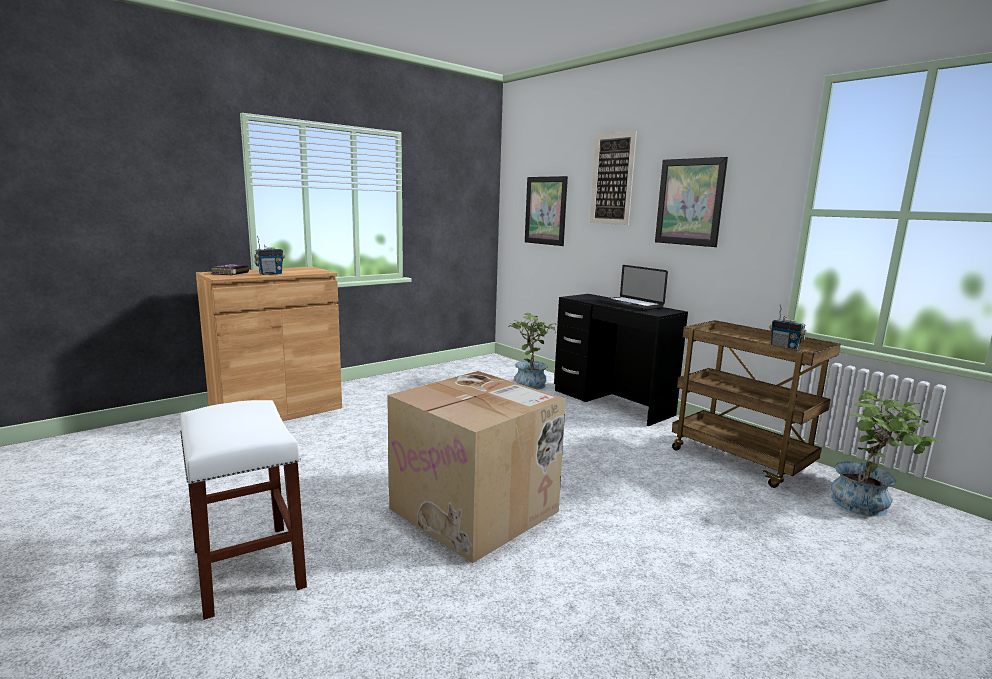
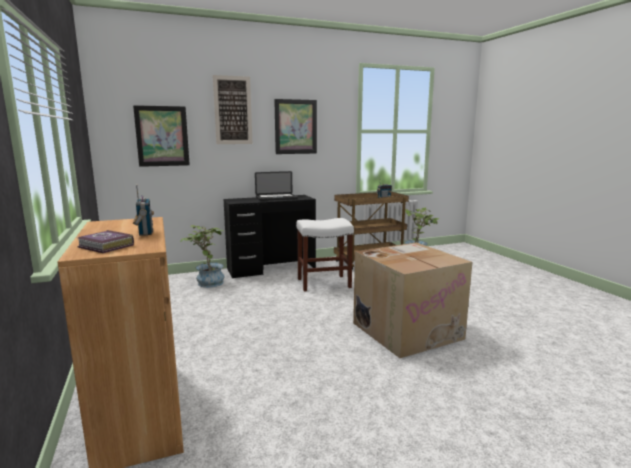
camera: 70 degrees left, 0 degrees up
(246, 567) = (477, 421): white stool -> white stool (323, 283)

